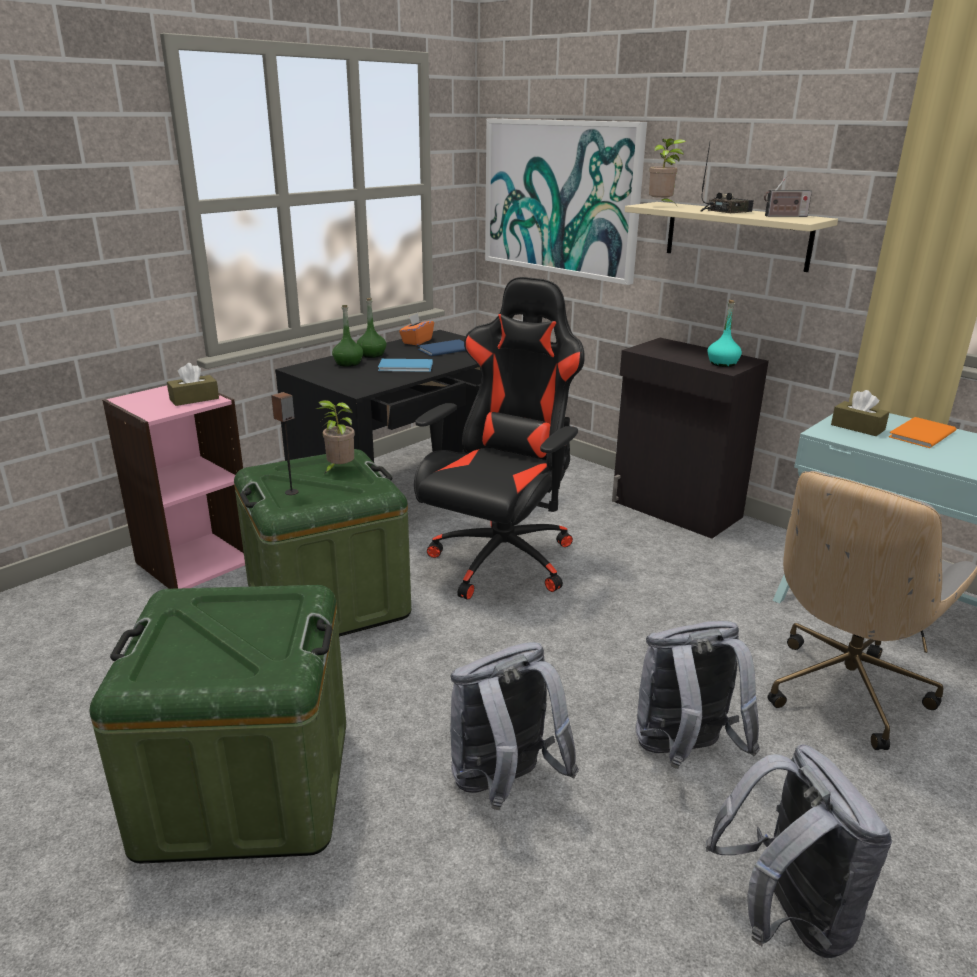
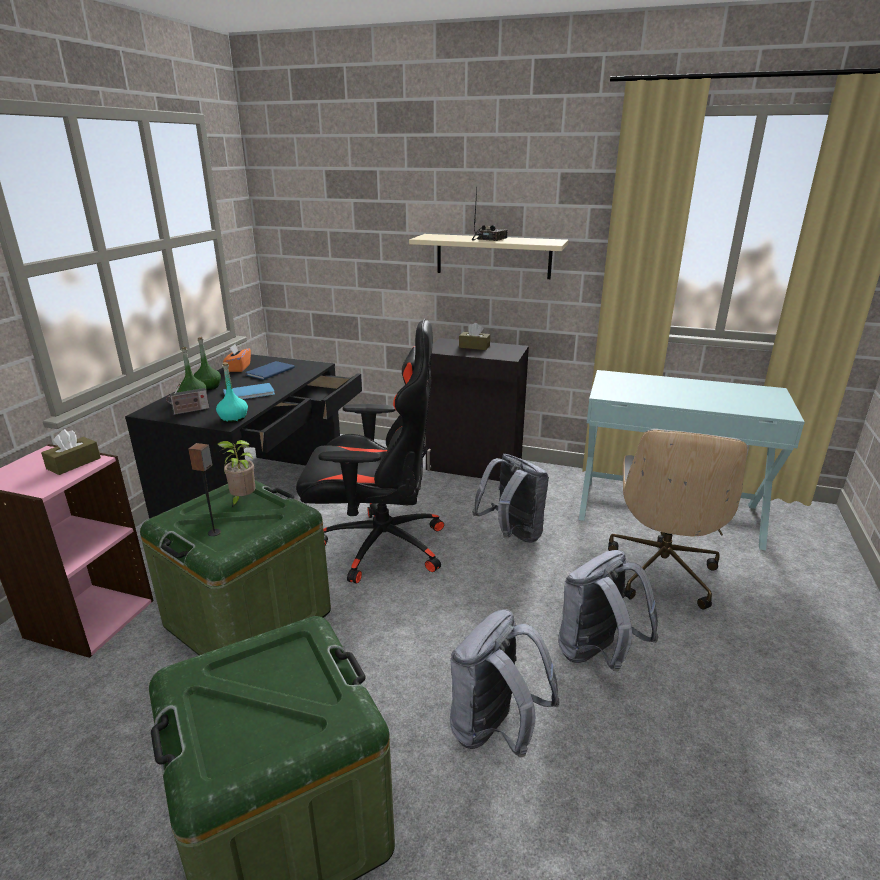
camera: 25 degrees left, 0 degrees up
(496, 566) = (373, 546): black office chair -> black office chair turned 90 degrees clockwise
(560, 198) = (337, 234): picture -> none
(661, 206) = (437, 238): potted plant -> none
(723, 363) = (502, 352): turquoise bottle -> turquoise bottle (233, 418)
(784, 216) = (533, 240): radio -> radio (189, 411)
(786, 916) = (731, 751): grey backpack -> grey backpack (512, 535)
(857, 427) = (618, 387): brown tissue box -> brown tissue box (474, 346)
(919, 434) = (656, 385): orange book -> none

